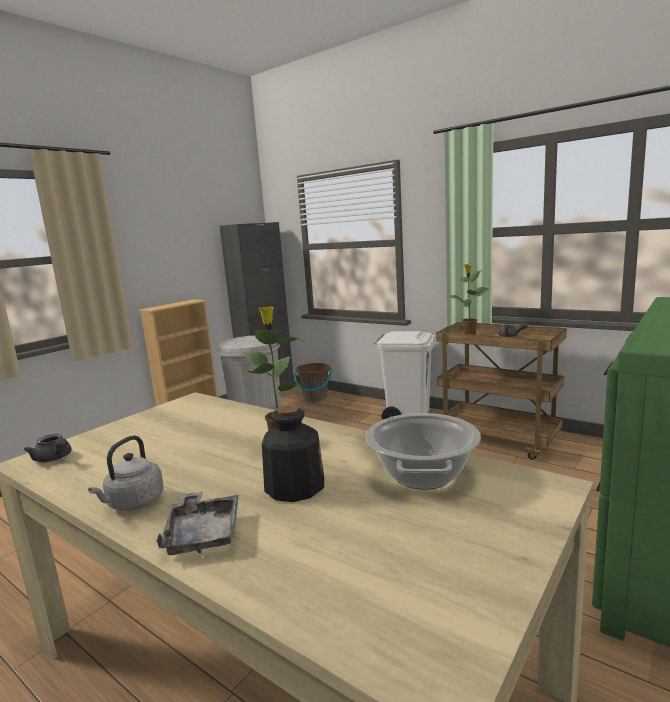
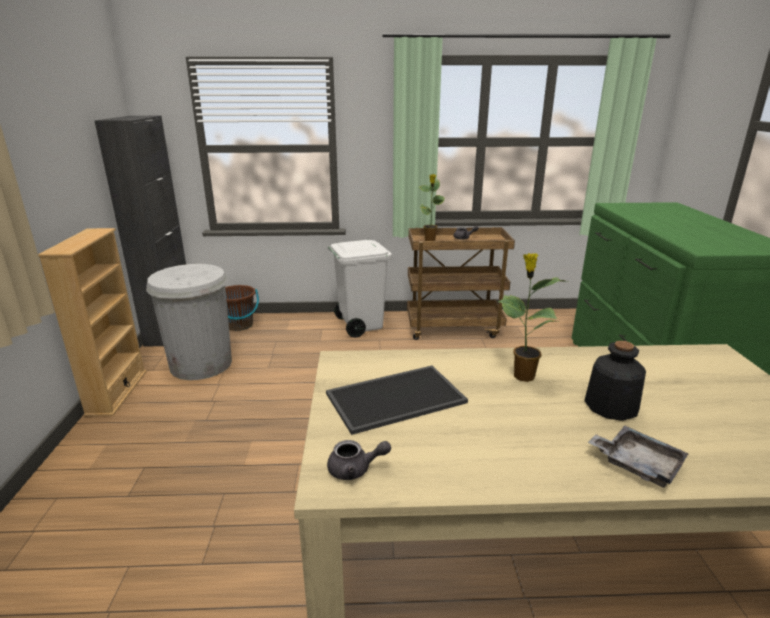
camera: 40 degrees left, 10 degrees up
(133, 503) = (540, 470): grey kettle -> none
(168, 429) = (396, 397): none -> tray
(423, 475) = (655, 368): cooking pot -> none

